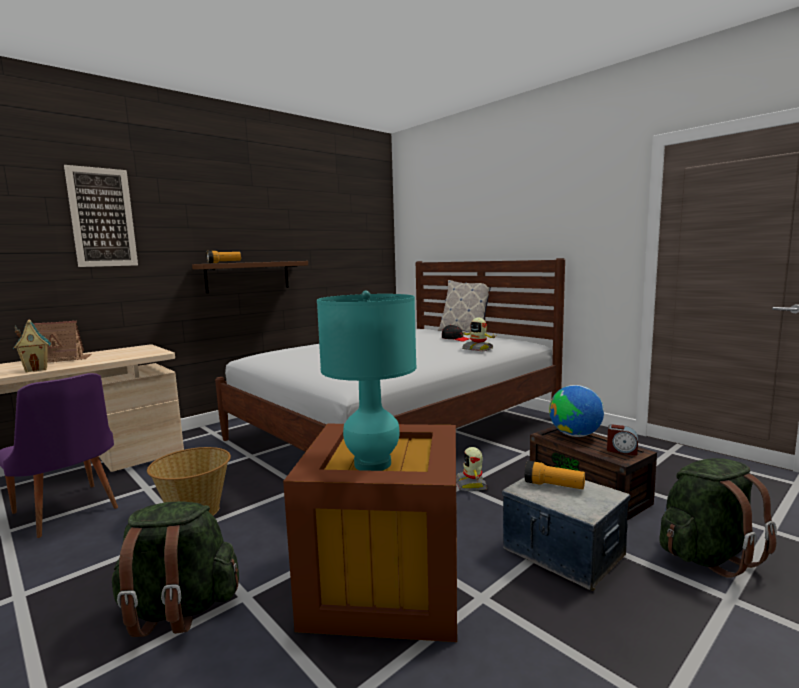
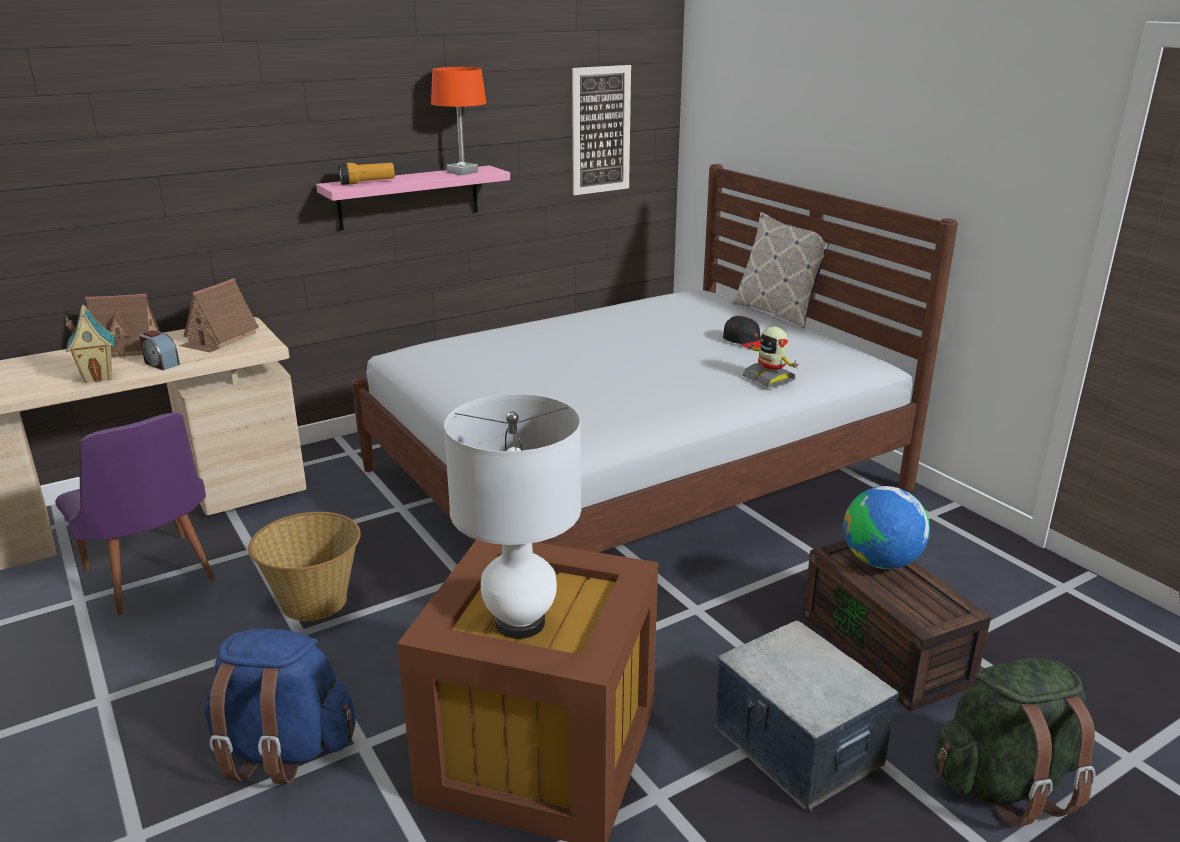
camera: 10 degrees right, 15 degrees up
(102, 217) = (174, 118): picture -> picture (601, 130)
(126, 352) = (219, 339): none -> toy house
(178, 609) = (283, 749): green backpack -> blue backpack
(248, 276) = (408, 197): brown shelf -> pink shelf
(280, 261) = (462, 172): none -> orange table lamp
(372, 464) = (520, 623): turquoise table lamp -> white table lamp
(472, 484) = (712, 609): toy robot -> none
(554, 486) = (795, 660): flashlight -> none
(622, 450) = (936, 606): alarm clock -> alarm clock (161, 364)

